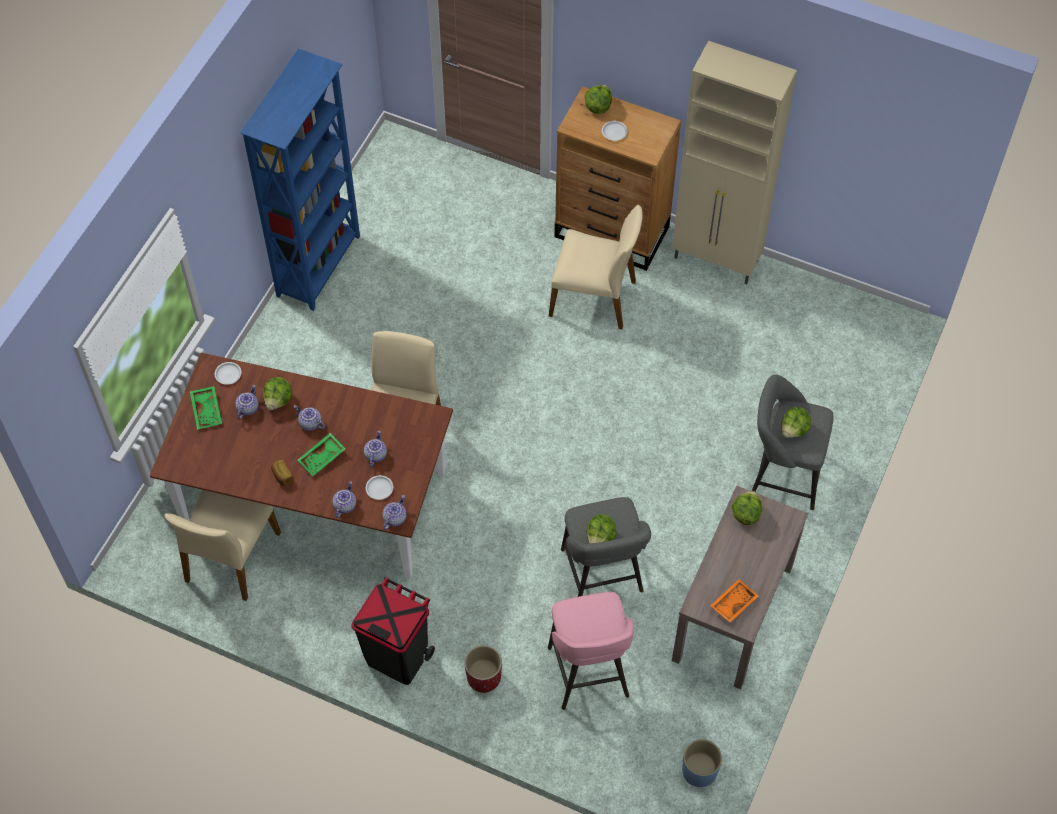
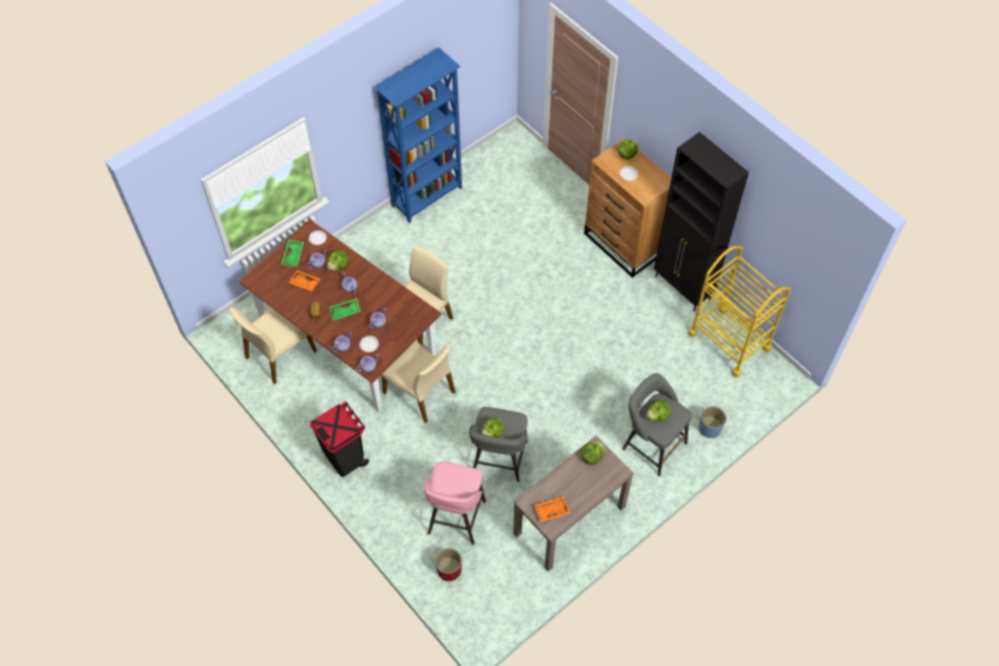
camera: 25 degrees right, 0 degrees up
(244, 442) = (304, 283): none -> orange tray
(484, 678) = (390, 493): red planter -> red planter (449, 570)
(594, 297) = (588, 281): beige chair -> beige chair (420, 392)
(699, 771) = (492, 612): blue planter -> blue planter (709, 428)
(717, 260) = (682, 288): beige cabinet -> black cabinet
(809, 304) = (729, 341): none -> yellow cart

